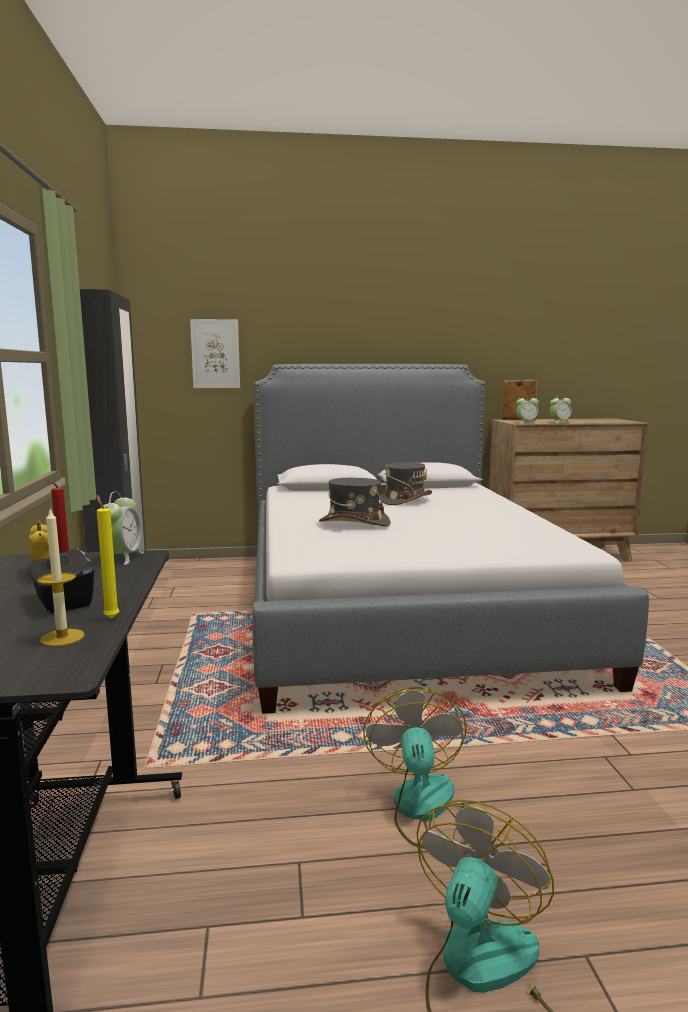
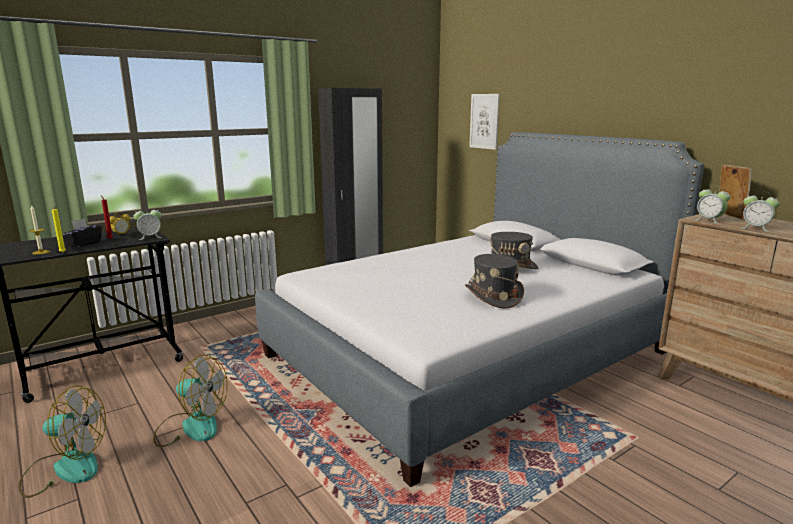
camera: 60 degrees right, 5 degrees up
(354, 523) = (400, 267): grey hat -> grey hat (493, 296)
(427, 810) = (191, 426): fan -> fan turned 45 degrees clockwise

